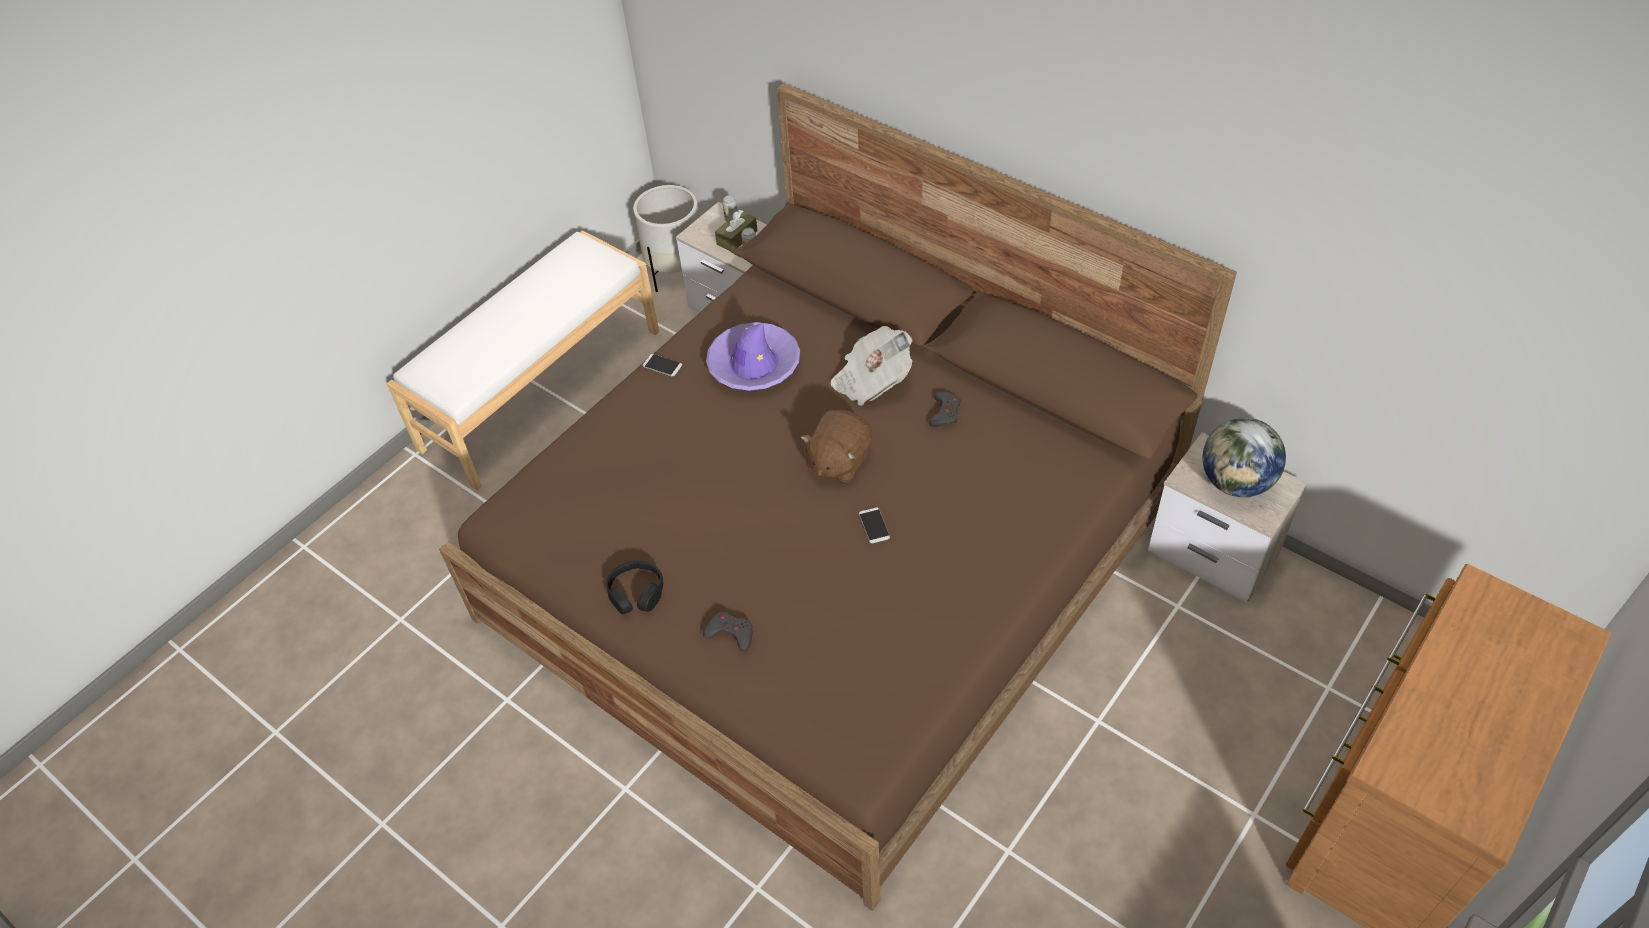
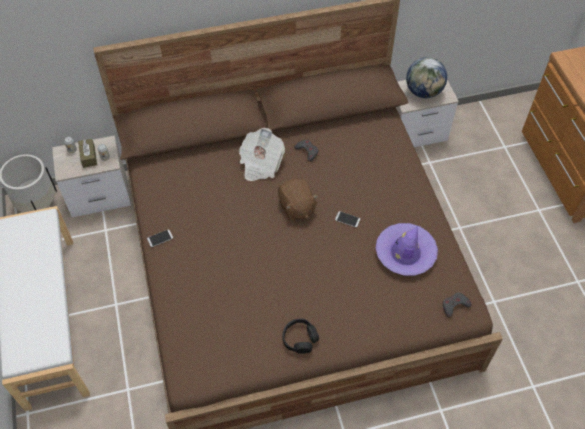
camera: 55 degrees left, 5 degrees up
(730, 633) = (358, 314): grey game controller -> grey game controller (454, 305)
(754, 365) = (202, 201): purple hat -> purple hat (405, 253)

